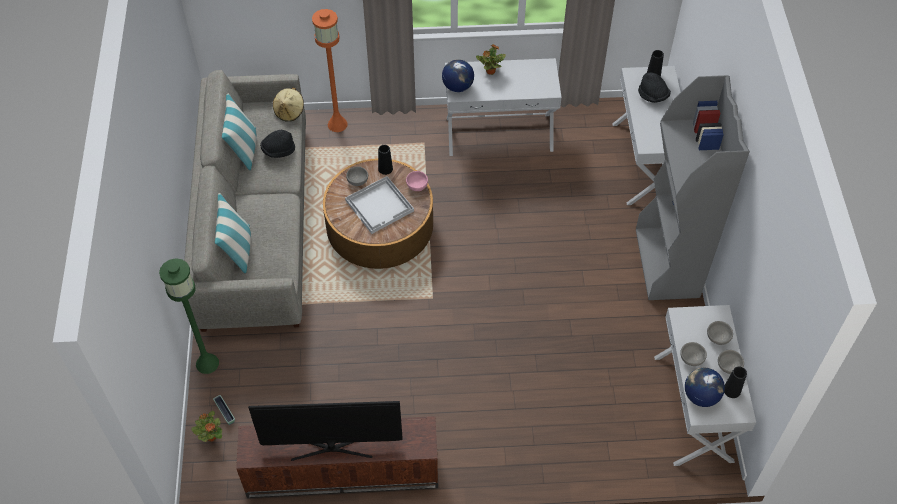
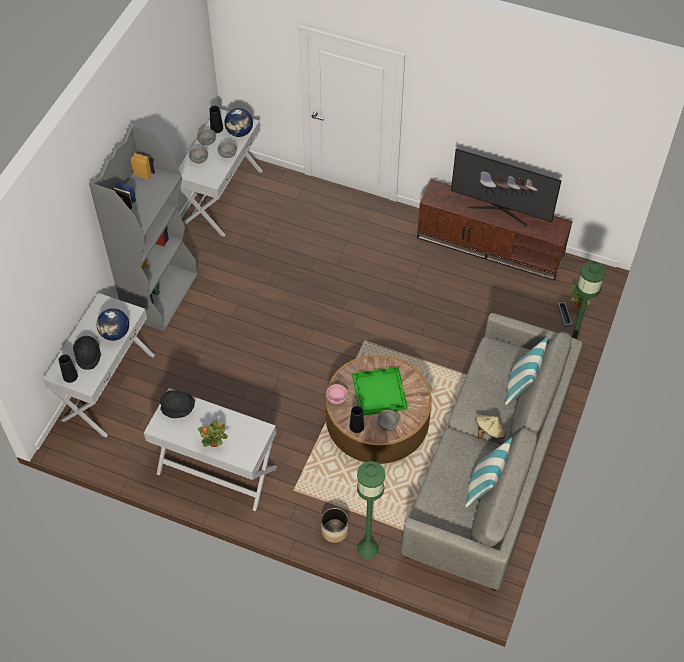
camera: 155 degrees left, 0 degrees up
(278, 150) = (452, 469): black hat -> black hat (178, 408)
(289, 111) = (424, 511): beige hat -> beige hat (489, 432)
(337, 124) = (367, 549): orange floor lamp -> green floor lamp
(372, 126) = (334, 531): none -> planter
(380, 206) = (378, 392): white tray -> green tray
(457, 86) = (256, 438): globe -> globe (115, 333)

